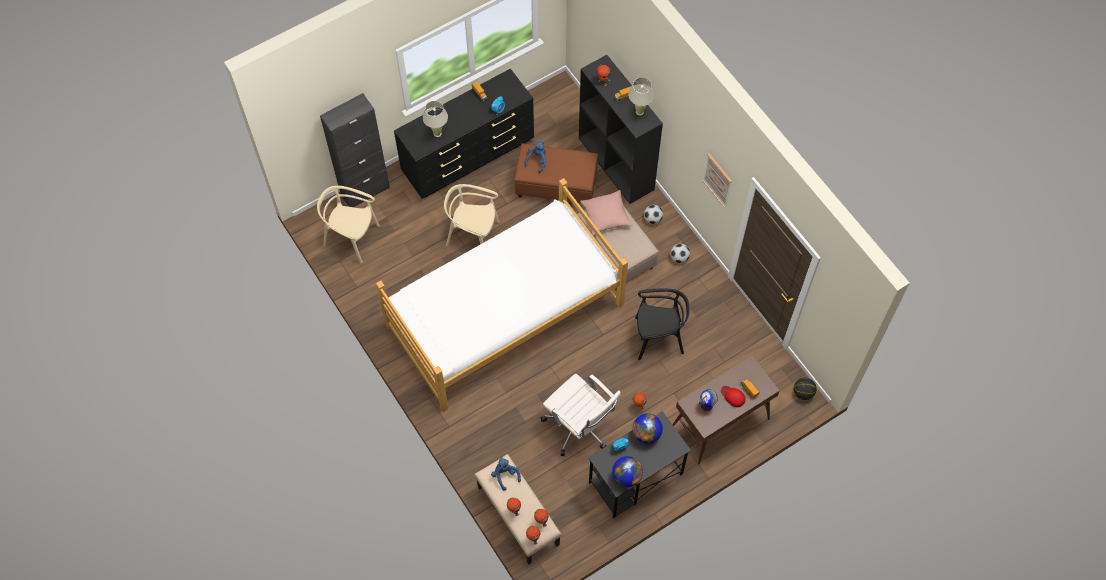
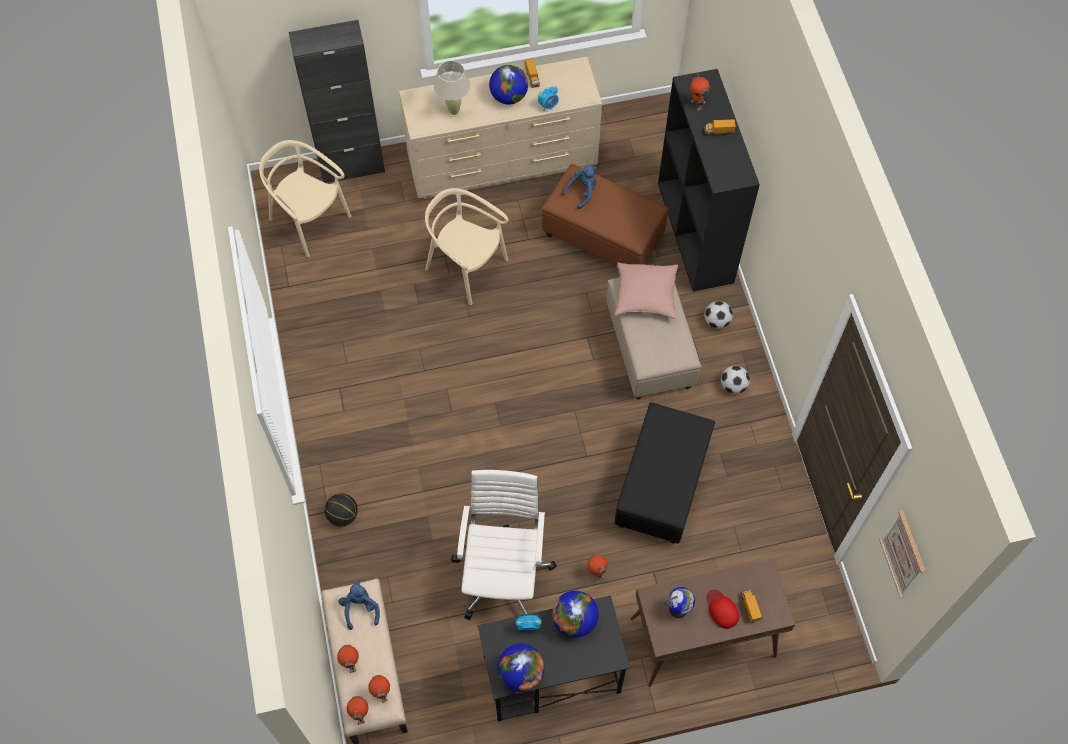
camera: 20 degrees right, 0 degrees up
(469, 112) = (509, 96): none -> globe
(469, 156) = (503, 163): black dresser -> beige dresser
(504, 314) = (464, 385): bed -> none
(580, 427) = (503, 574): white office chair -> white office chair turned 150 degrees counterclockwise
(639, 112) = (732, 159): beige table lamp -> none
(658, 337) = (661, 486): black chair -> black ottoman
(718, 180) = (808, 287): picture -> picture (903, 554)
(803, 393) = (839, 636): basketball -> basketball (343, 516)

